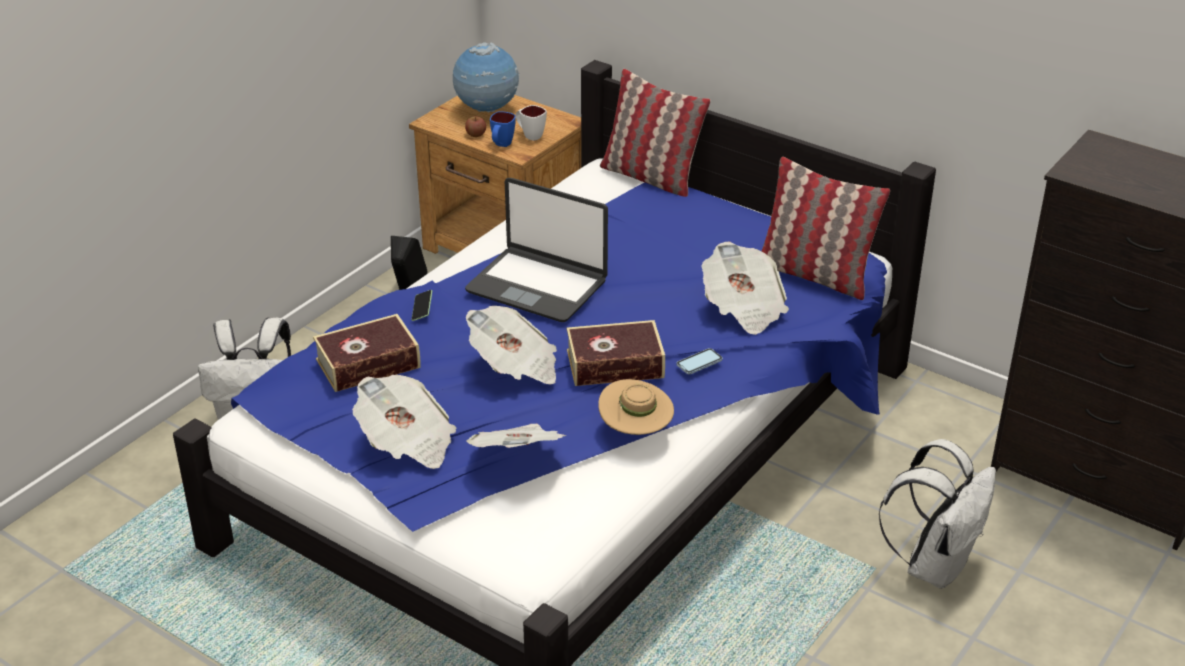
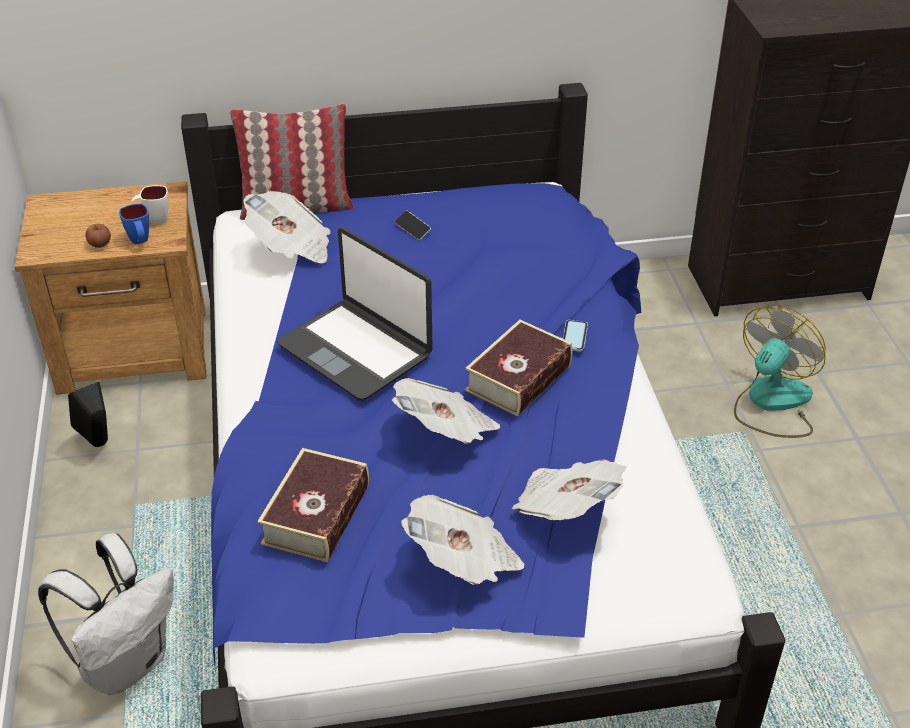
camera: 45 degrees left, 5 degrees up
(422, 310) = (289, 433): phone -> phone (412, 230)
(487, 111) = (77, 217): globe -> none
(537, 286) = (356, 350): laptop -> laptop turned 60 degrees clockwise
(635, 430) = (609, 422): beige hat -> none
(743, 308) = (537, 274): newspaper -> newspaper (291, 247)
(814, 275) = (540, 220): pillow -> none
(934, 565) = (771, 403): white backpack -> fan

